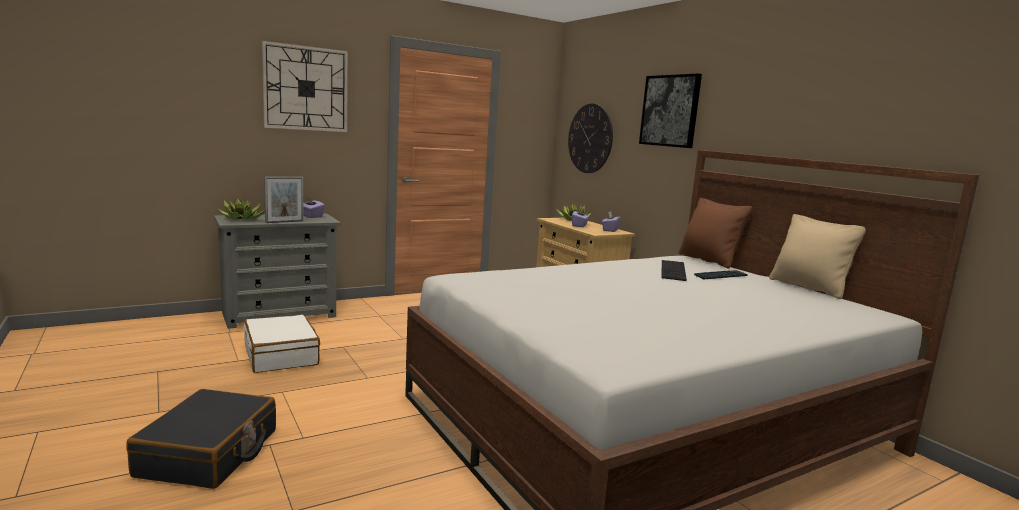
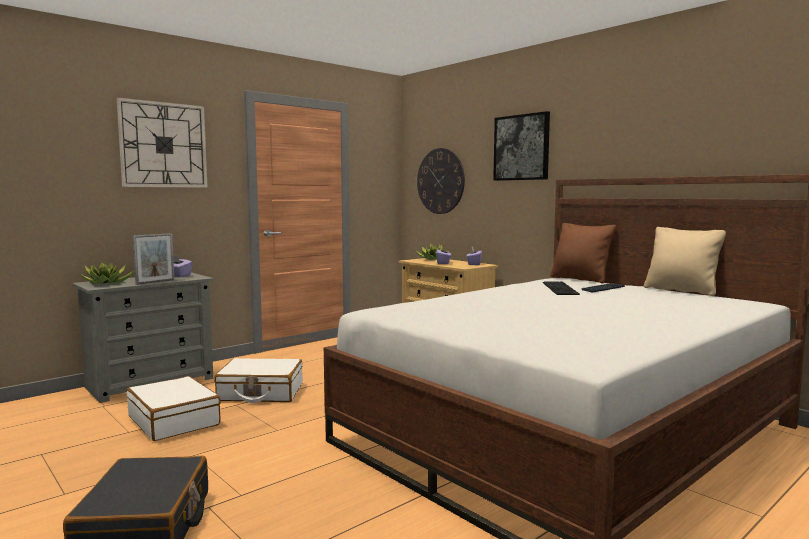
camera: 10 degrees left, 5 degrees down
(371, 337) = (260, 392): none -> white suitcase

